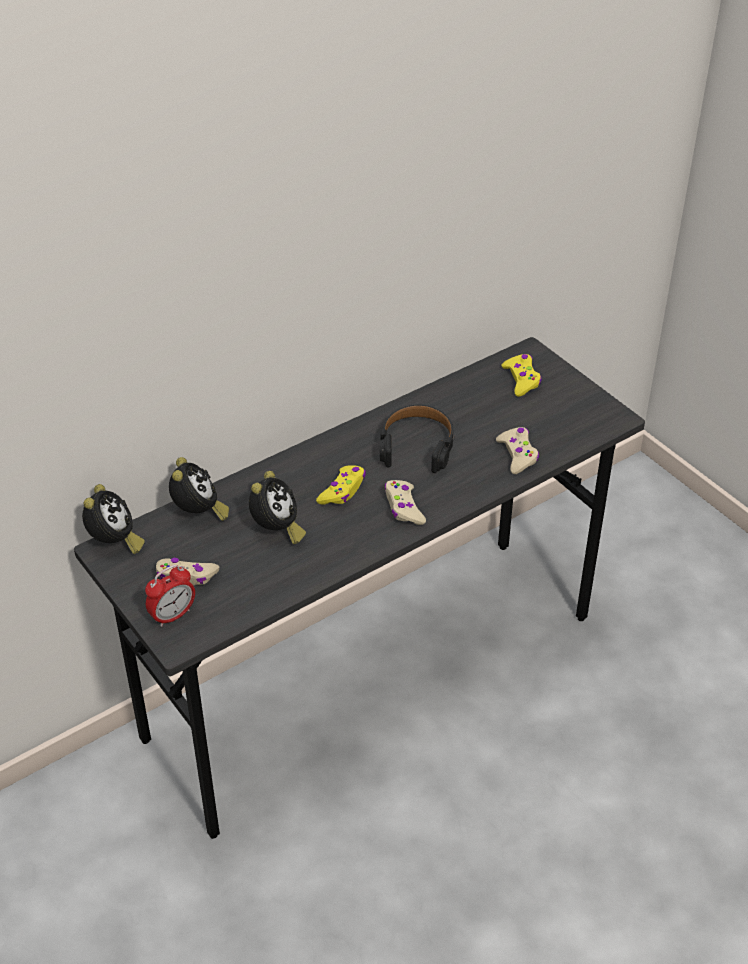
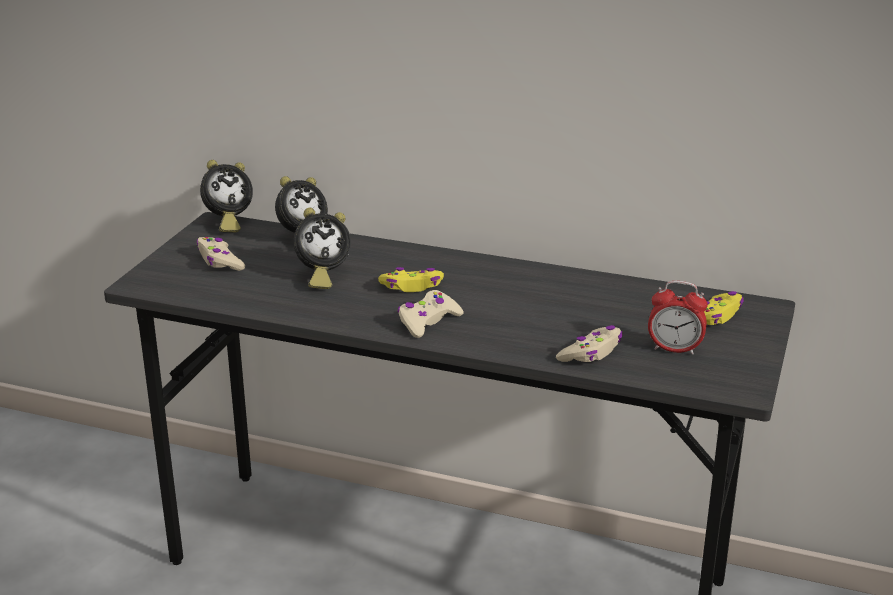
camera: 55 degrees right, 15 degrees down
(173, 615) = (167, 272): alarm clock -> alarm clock (674, 349)
(417, 445) = (526, 299): black headphones -> none

